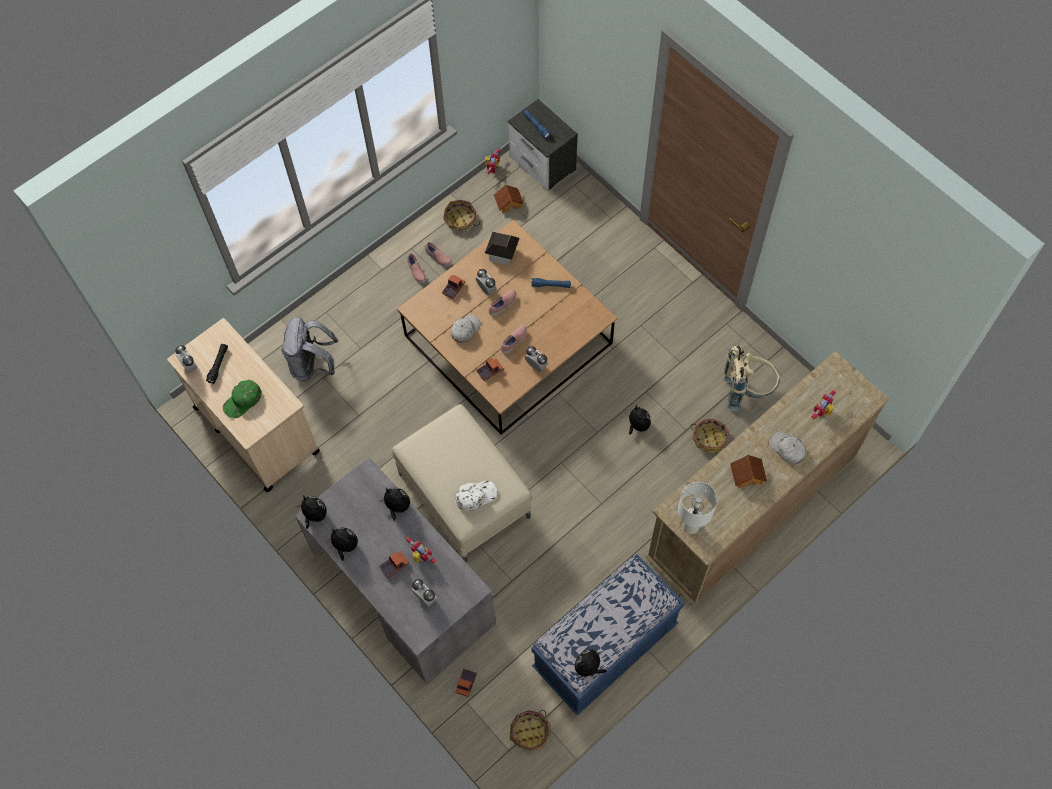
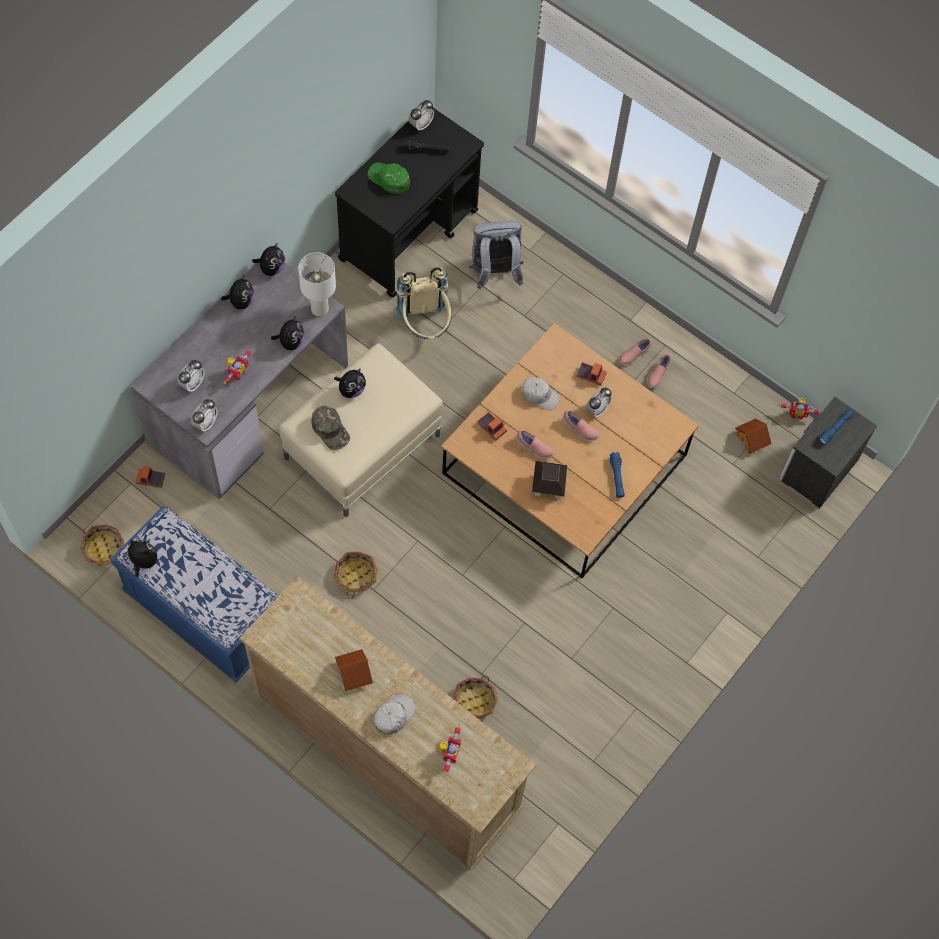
camera: 75 degrees right, 0 degrees up
(256, 429) = (409, 234): beige cart -> black cart
(394, 566) = (224, 350): toy truck -> none
(460, 220) = (715, 390): basket -> basket (355, 576)
(475, 495) = (330, 430): white cap -> green cap
(502, 254) = (648, 419): toy house -> toy house (548, 486)
(536, 365) = (507, 475): alarm clock -> alarm clock (205, 423)
(637, 425) = (478, 618): plush toy -> plush toy (351, 390)
(690, 526) = (283, 616): white table lamp -> white table lamp (319, 308)
(747, 390) = (548, 740): beige backpack -> beige backpack (425, 326)
(822, 412) = (448, 753): toy robot -> toy robot turned 75 degrees clockwise

